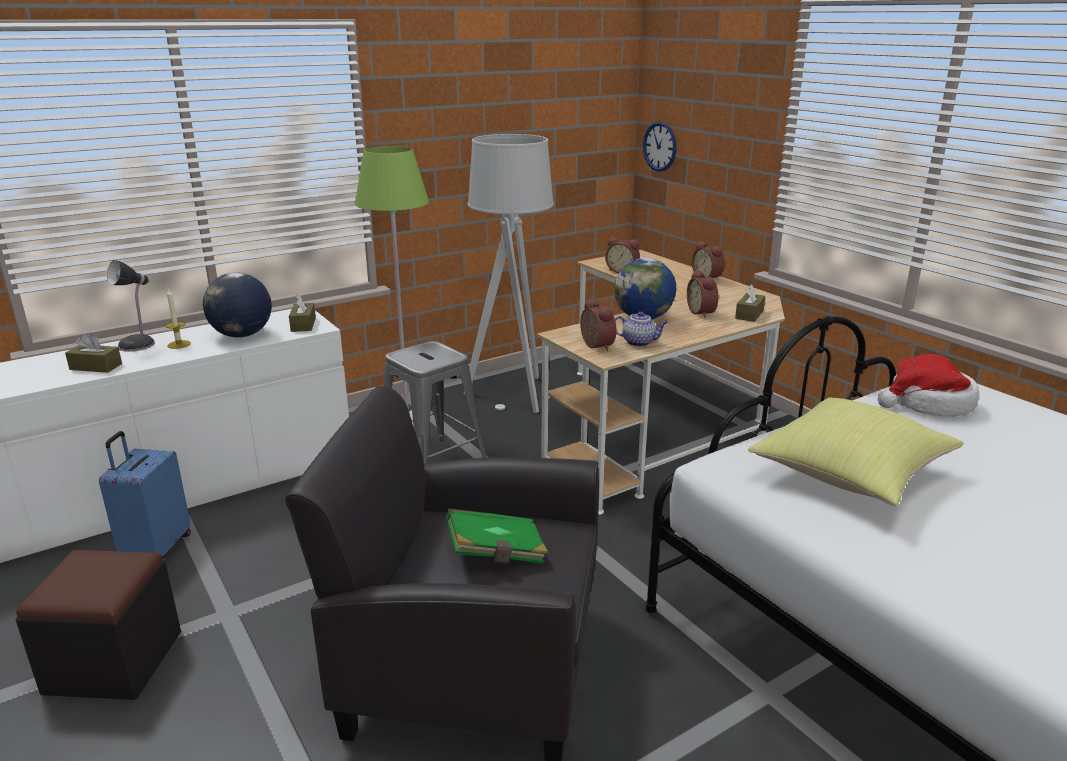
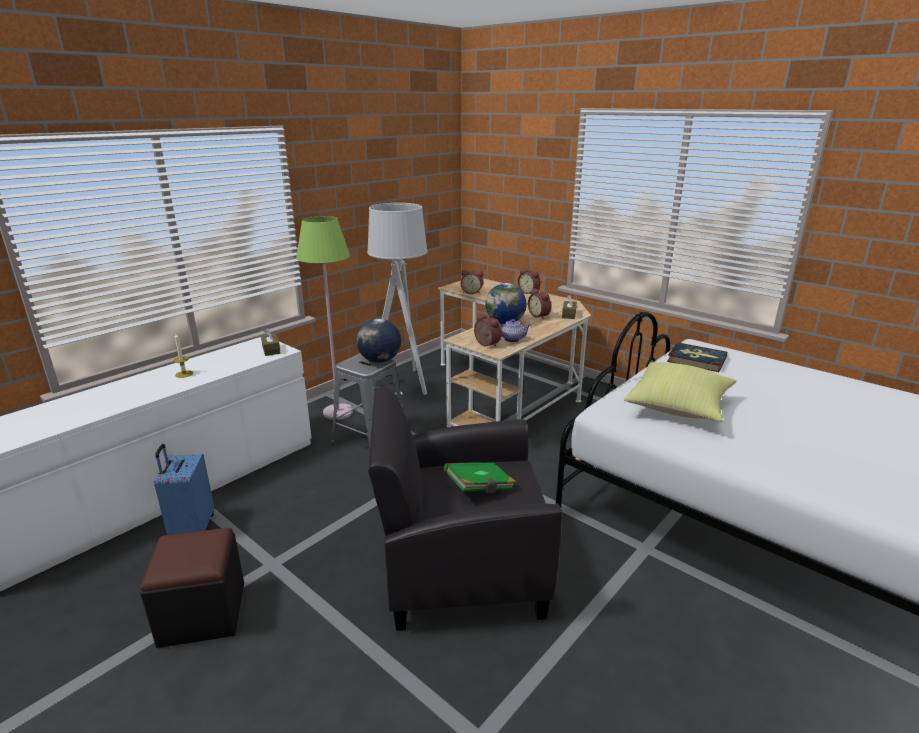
camera: 15 degrees left, 0 degrees up
(96, 367) = (128, 398): brown tissue box -> none
(139, 344) = (151, 377): table lamp -> none
(242, 335) = (229, 362): globe -> globe (380, 361)
(660, 146) = (481, 206): wall clock -> none
(928, 403) = (696, 360): hat -> book

